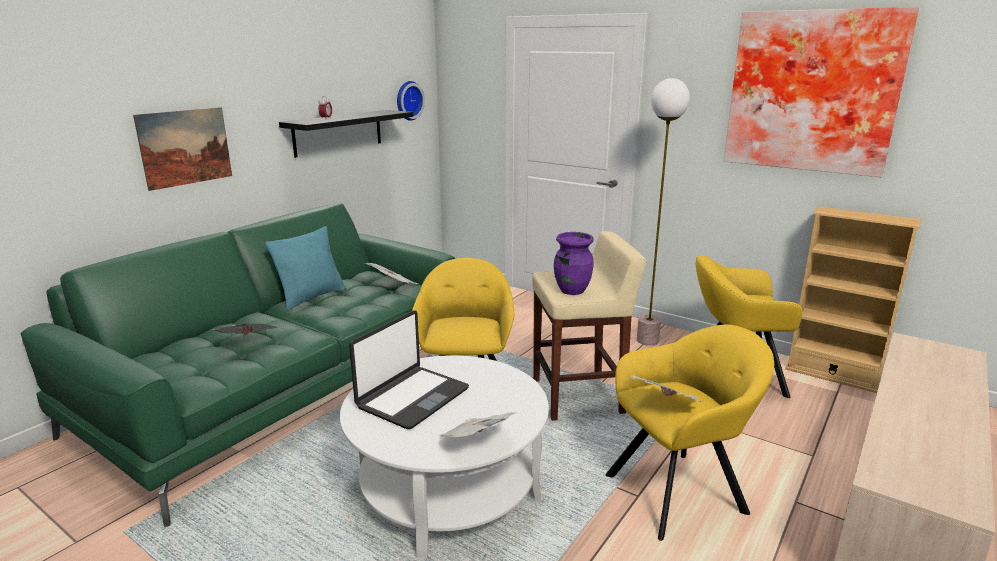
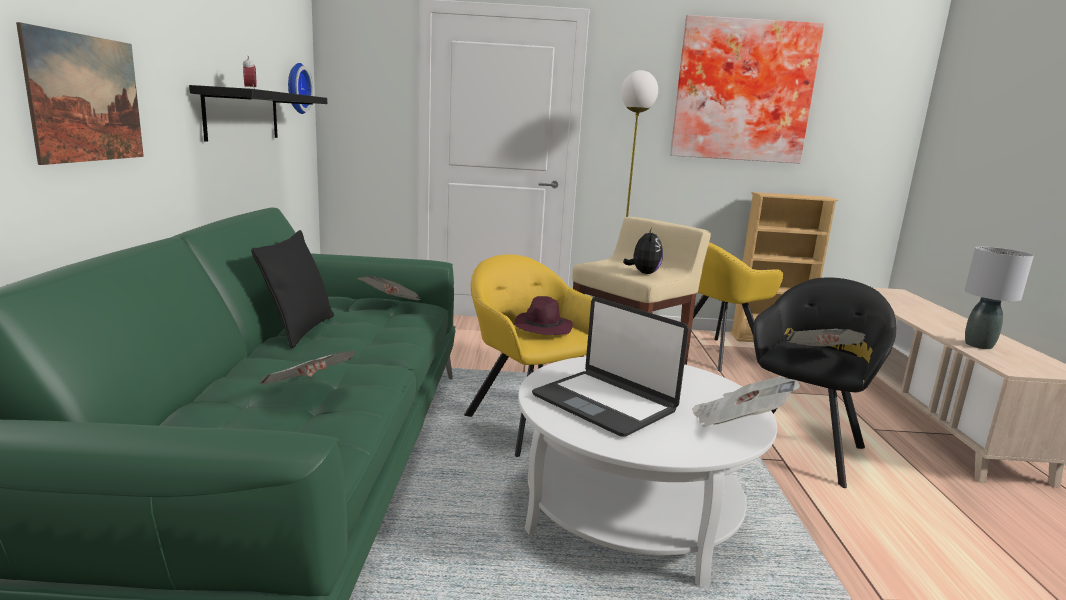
camera: 35 degrees left, 5 degrees down
(311, 297) = (300, 330): turquoise pillow -> black pillow
(412, 398) = (605, 403): laptop -> laptop turned 135 degrees clockwise
(466, 325) = (542, 328): none -> purple hat
(572, 290) = (643, 273): purple vase -> plush toy
(681, 491) = (804, 446): yellow armchair -> black armchair
(906, 442) = (978, 345): none -> grey table lamp

